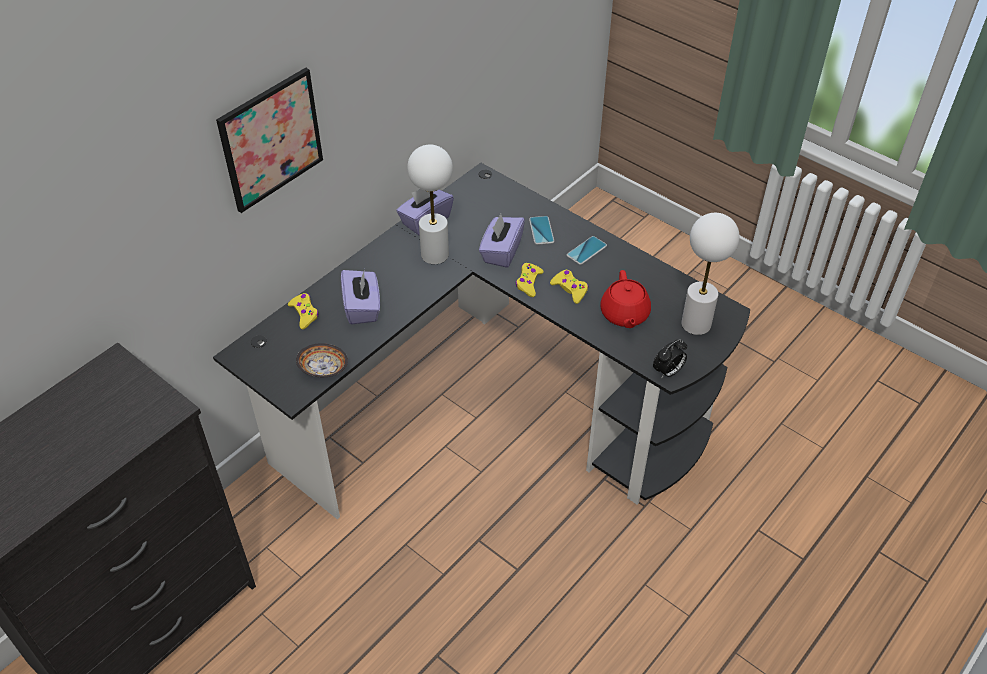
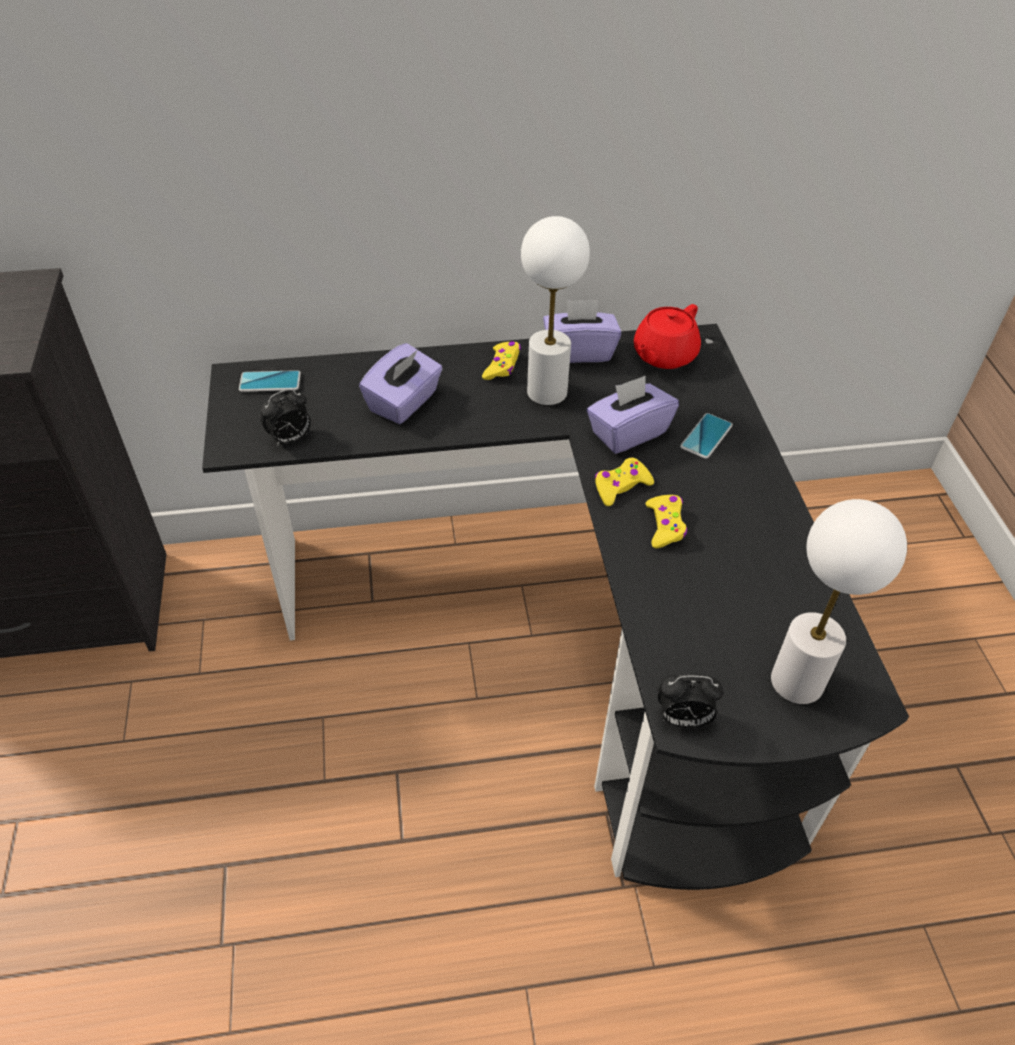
camera: 40 degrees right, 0 degrees up
(271, 140) = (345, 106): picture -> none
(304, 314) = (342, 374): yellow game controller -> yellow game controller (502, 366)
(323, 368) = (290, 439): bowl -> alarm clock
(586, 251) = (740, 492): phone -> phone (270, 382)
(624, 315) = (703, 602): red teapot -> red teapot (663, 355)

